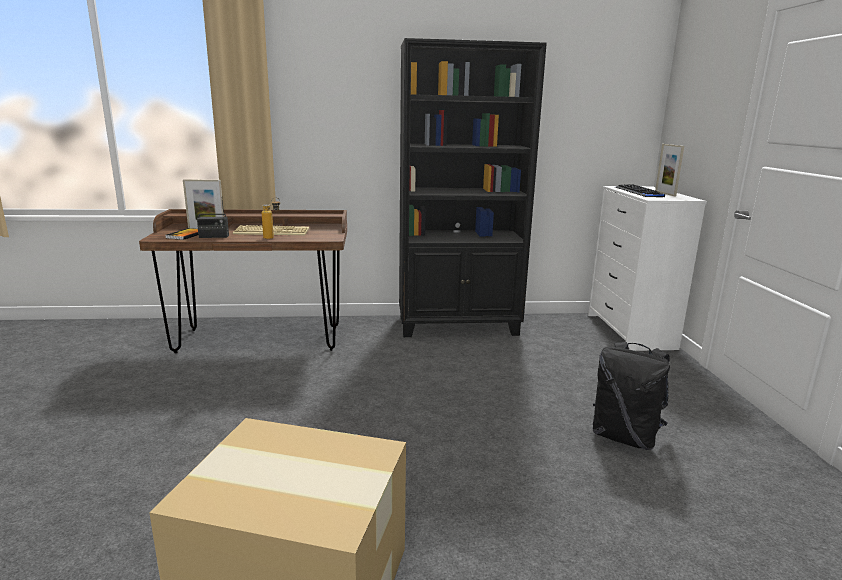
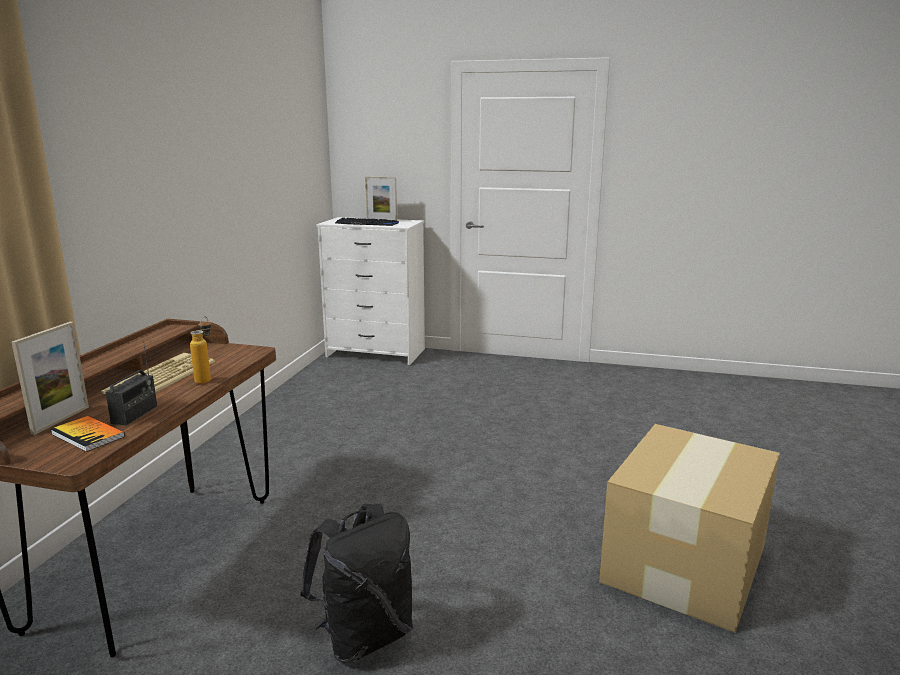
camera: 70 degrees left, 0 degrees up
(459, 326) = (281, 416): black bookcase -> none
(625, 437) = (537, 403): black backpack -> black backpack (364, 636)

